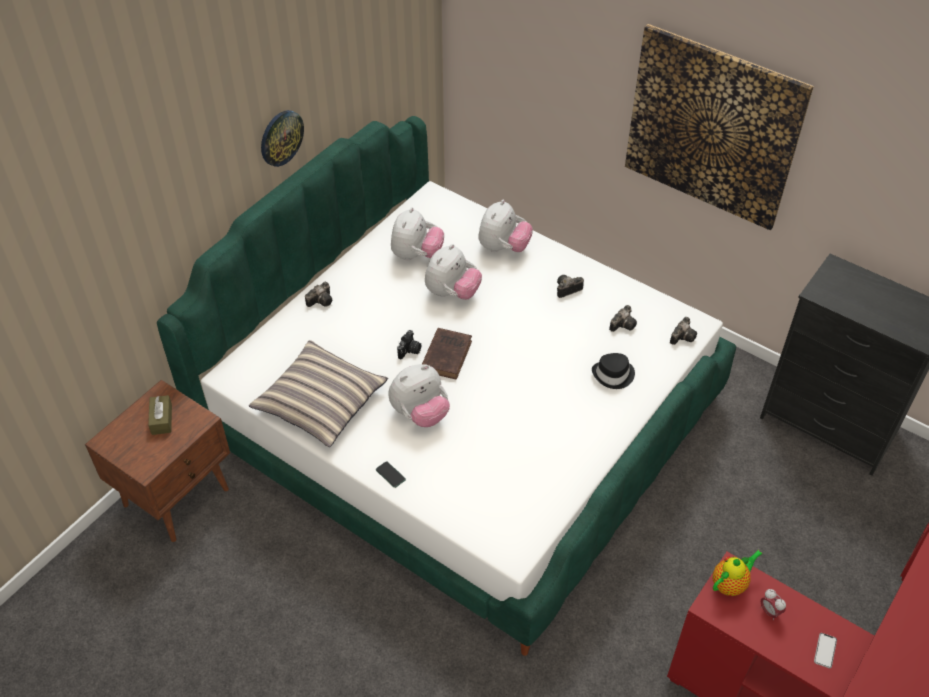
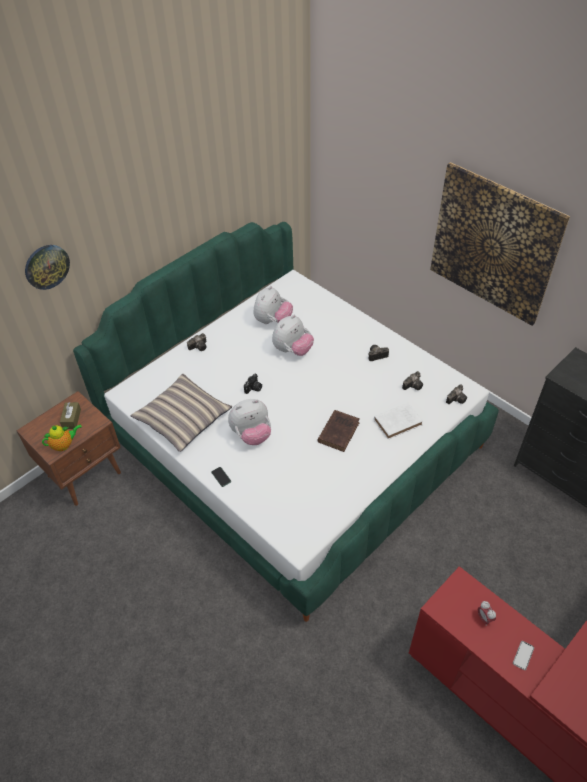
camera: 10 degrees right, 0 degrees up
(281, 137) = (176, 227): wall clock -> wall clock (46, 266)
(447, 355) = (280, 394): brown book -> brown book (339, 431)
(503, 248) = (336, 321): plush toy -> none
(613, 375) = (399, 422): black hat -> white book
(730, 584) = (457, 592): teapot -> teapot (64, 445)

